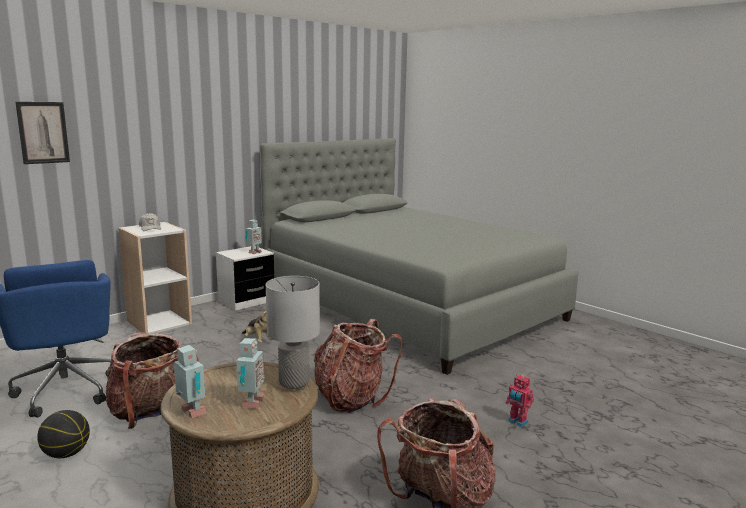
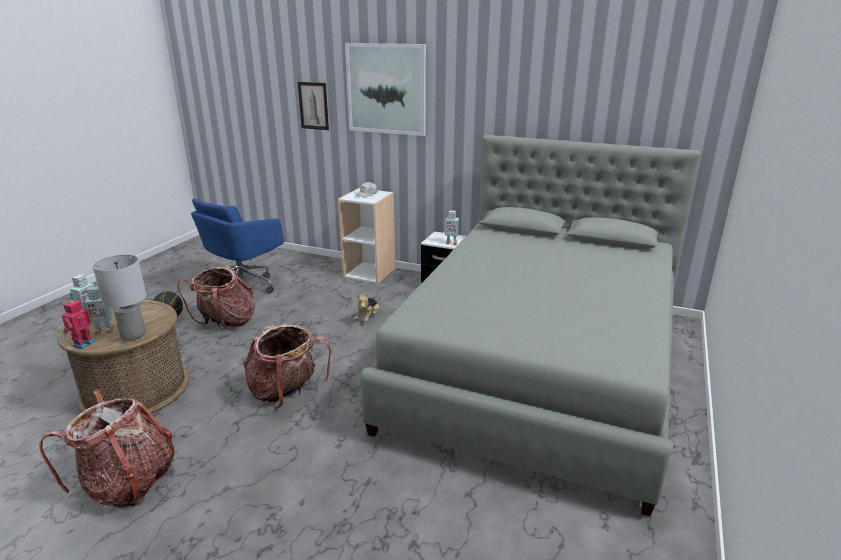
camera: 65 degrees right, 10 degrees up
(148, 106) = (386, 89): none -> picture
(517, 422) = (281, 508): toy robot -> toy robot (82, 344)

